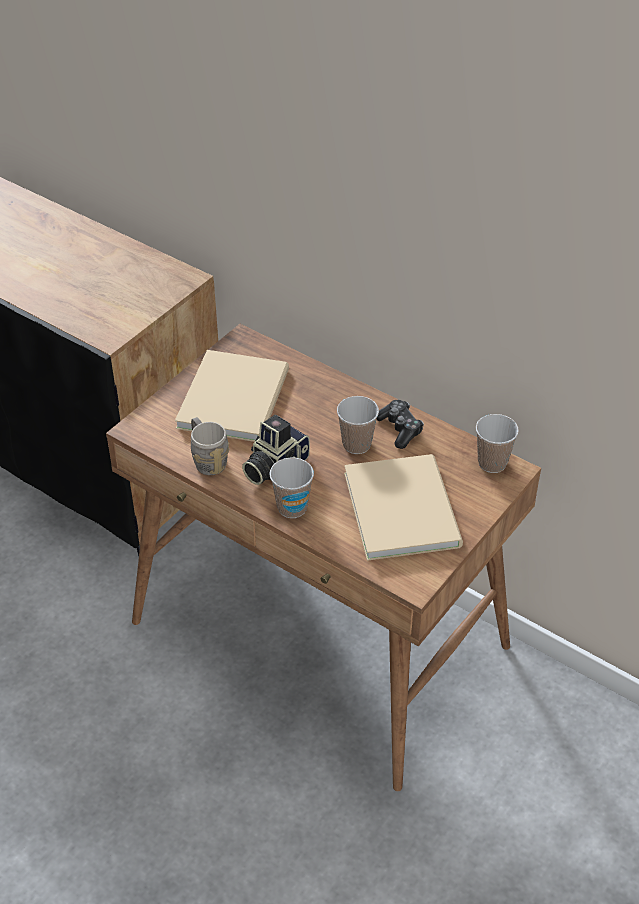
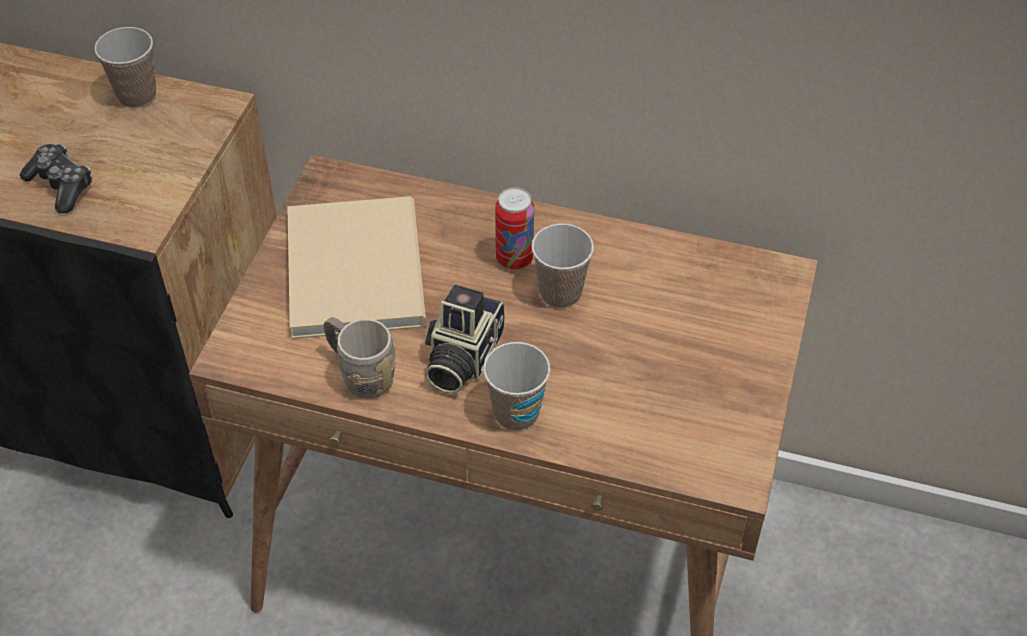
camera: 20 degrees left, 5 degrees up
(337, 417) = (514, 259): none -> can
(400, 429) = (608, 254): game controller -> game controller (61, 185)
(403, 506) = (667, 367): beige book -> none
(492, 463) = (753, 271): cup -> cup (137, 96)

